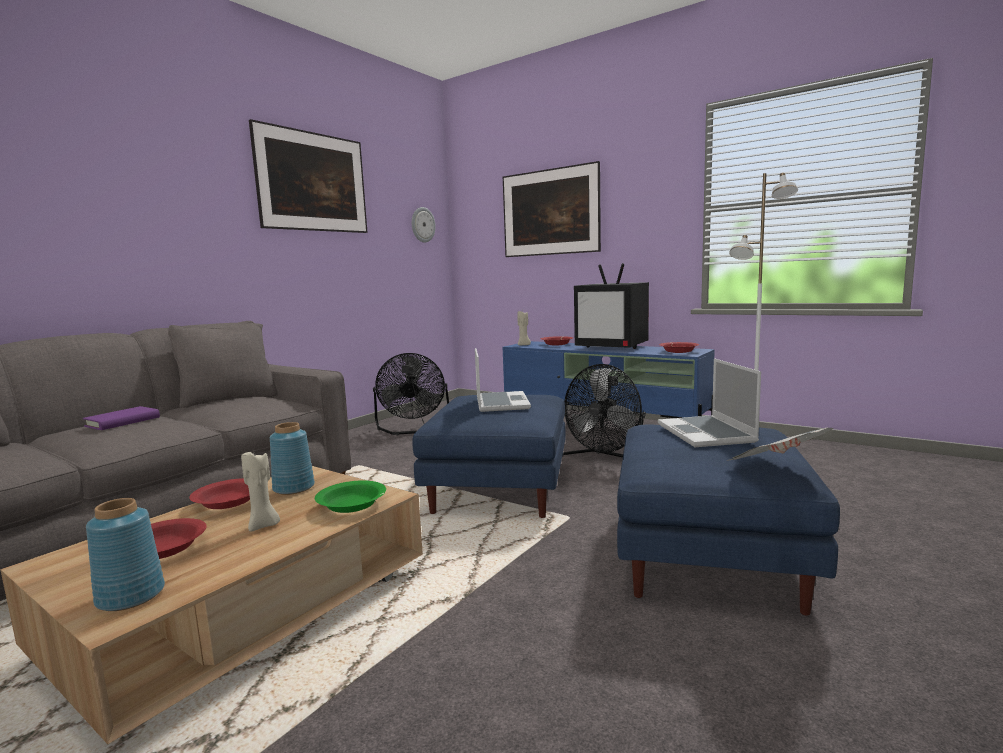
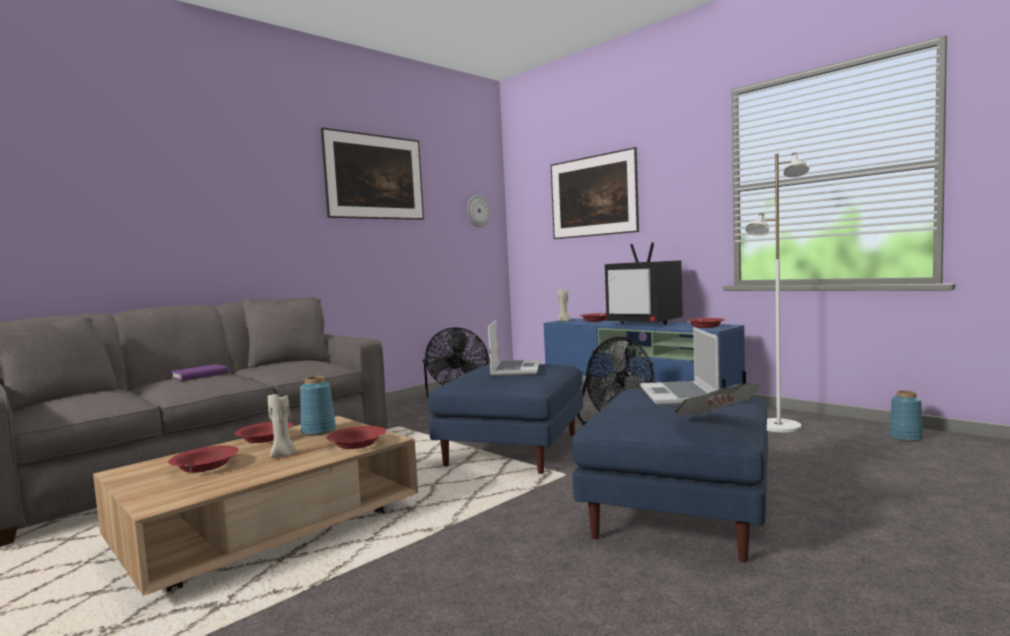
camera: 10 degrees right, 5 degrees down
(131, 595) = (173, 493): blue vase -> blue vase (905, 438)
(352, 505) = (357, 444): green bowl -> red bowl

